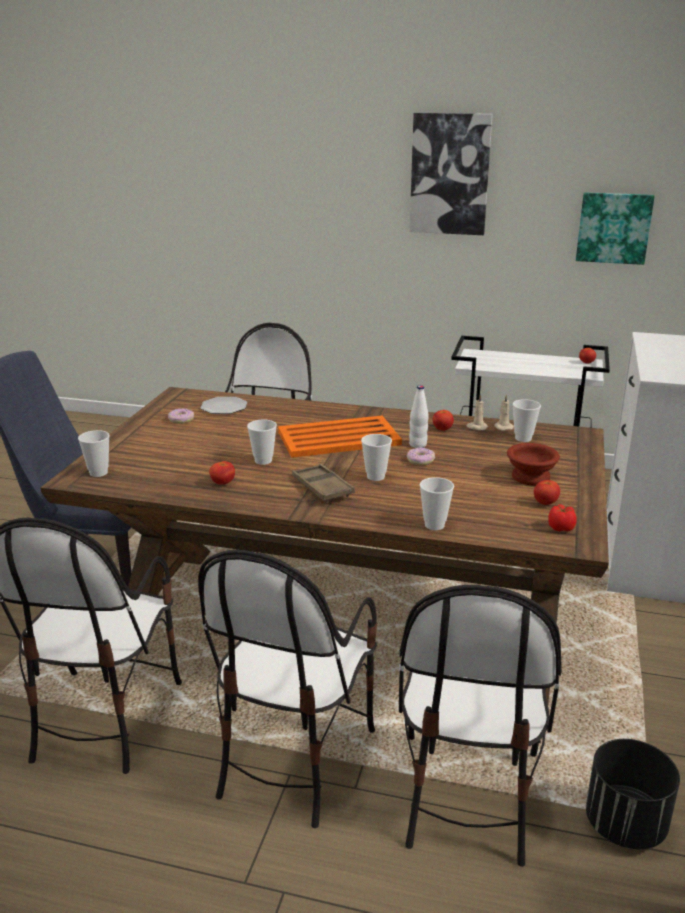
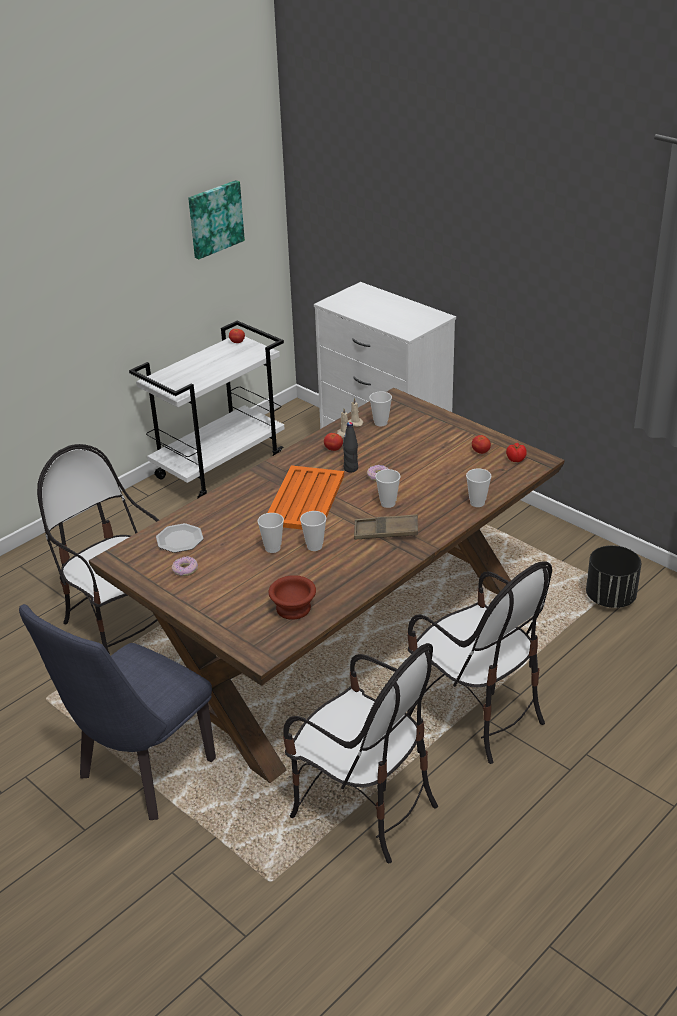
camera: 60 degrees left, 10 degrees up
(98, 473) = (261, 637): cup -> cup (272, 548)
(222, 483) = (338, 576): tomato -> none
(418, 445) = (351, 468): white bottle -> black bottle
(450, 174) = (80, 223): picture -> none
(467, 794) = (553, 647): chair -> none
(530, 478) = (442, 443): brown bowl -> brown bowl (294, 609)

